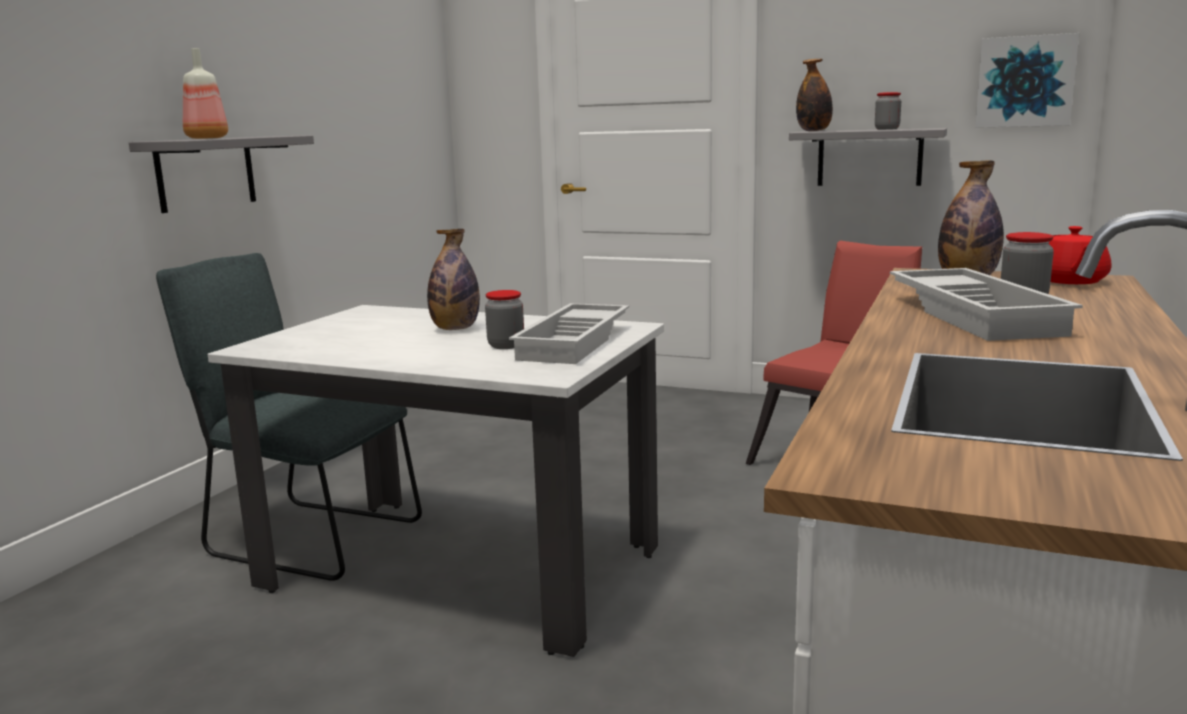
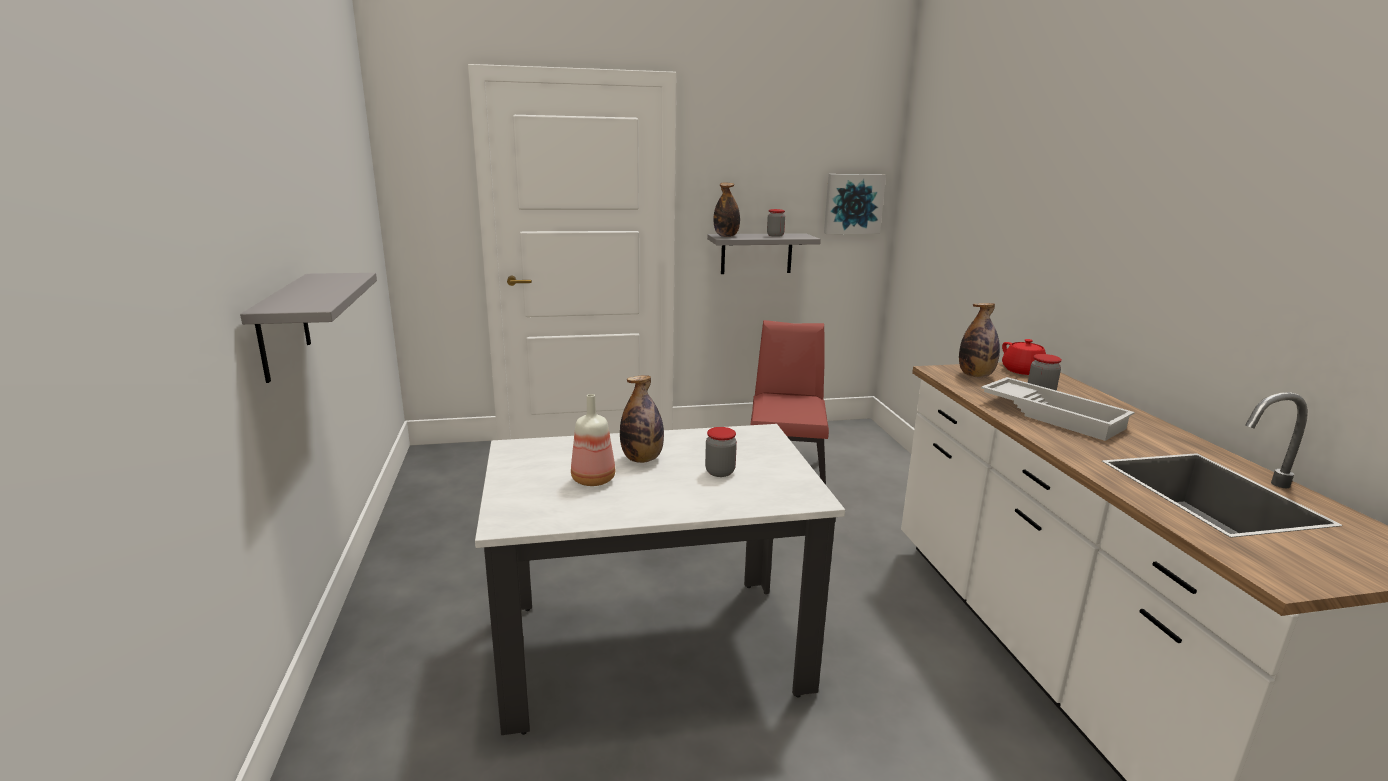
camera: 35 degrees left, 5 degrees up
(207, 138) = (303, 294): bottle -> bottle (594, 480)
(307, 537) = (484, 667): grey chair -> none
(575, 343) = (762, 458): white tray -> none

